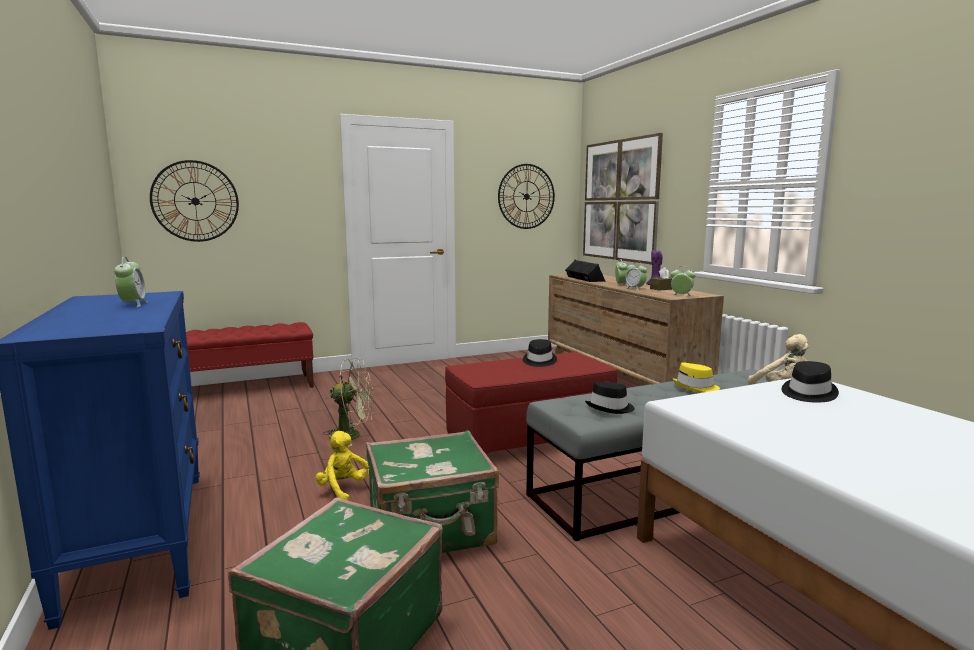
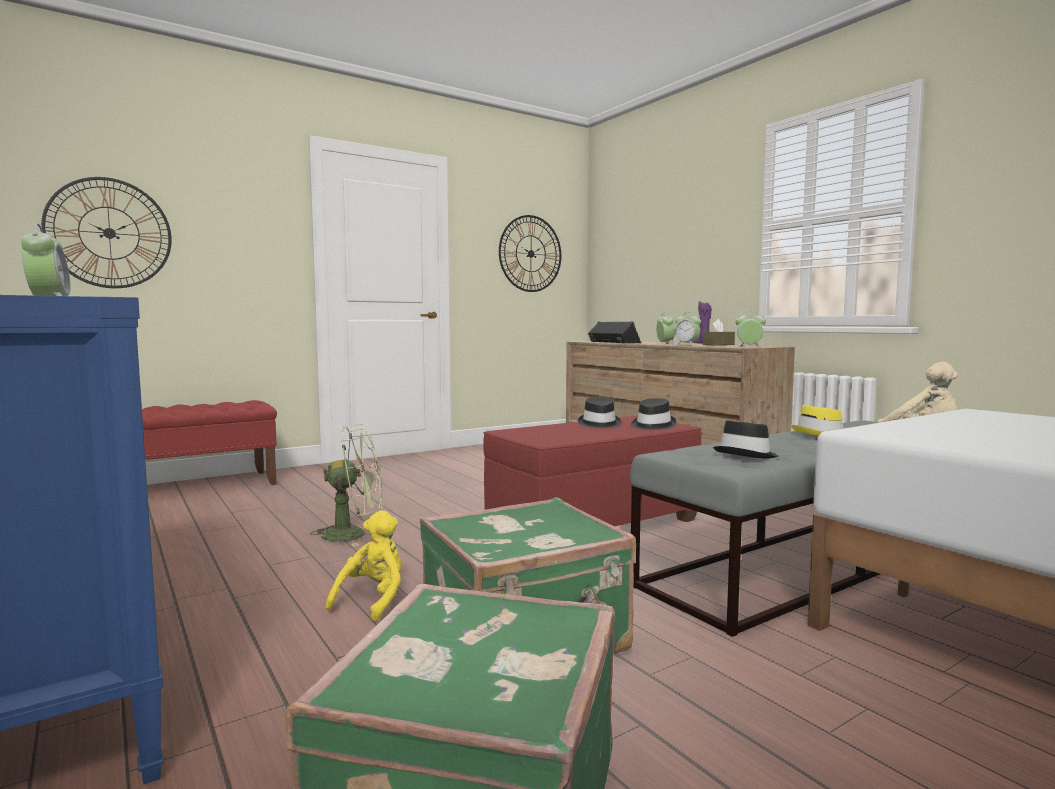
camera: 10 degrees left, 5 degrees down
(345, 491) = (373, 600): yellow plush toy -> yellow plush toy turned 75 degrees clockwise
(620, 200) = (643, 256): picture -> none
(808, 393) = (995, 419): black hat -> black hat (652, 425)

